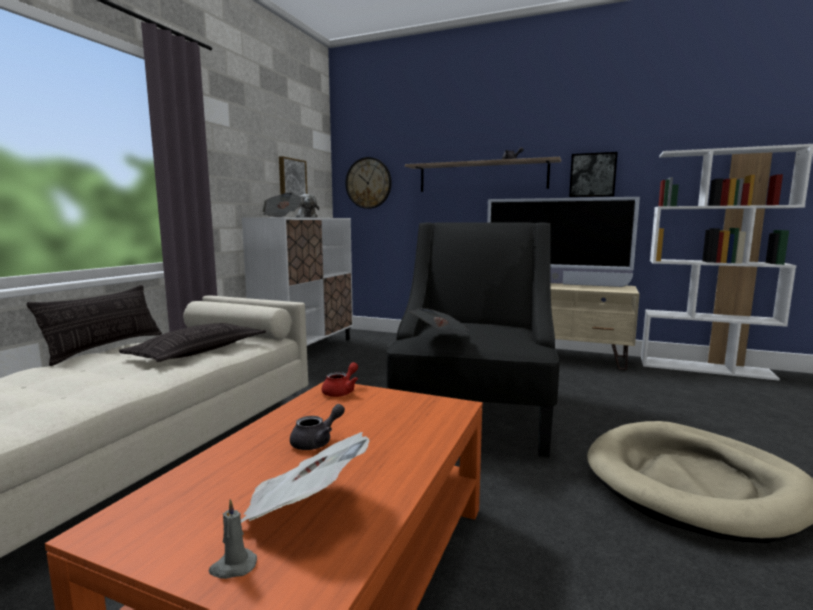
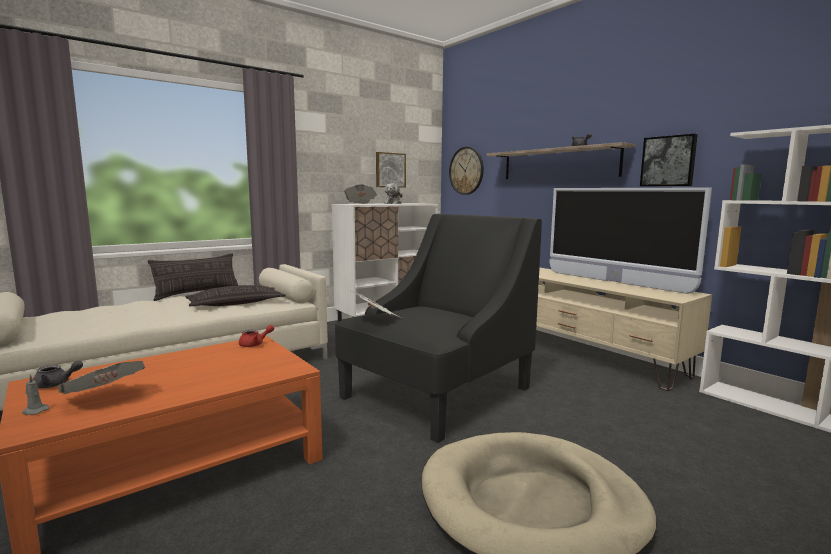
camera: 30 degrees right, 0 degrees up
(317, 442) = (178, 369): grey teapot -> grey teapot (56, 384)

